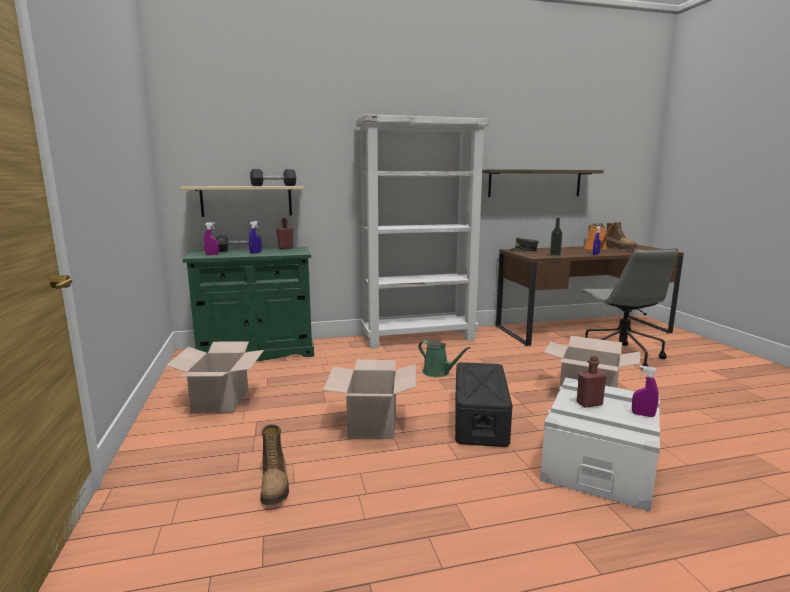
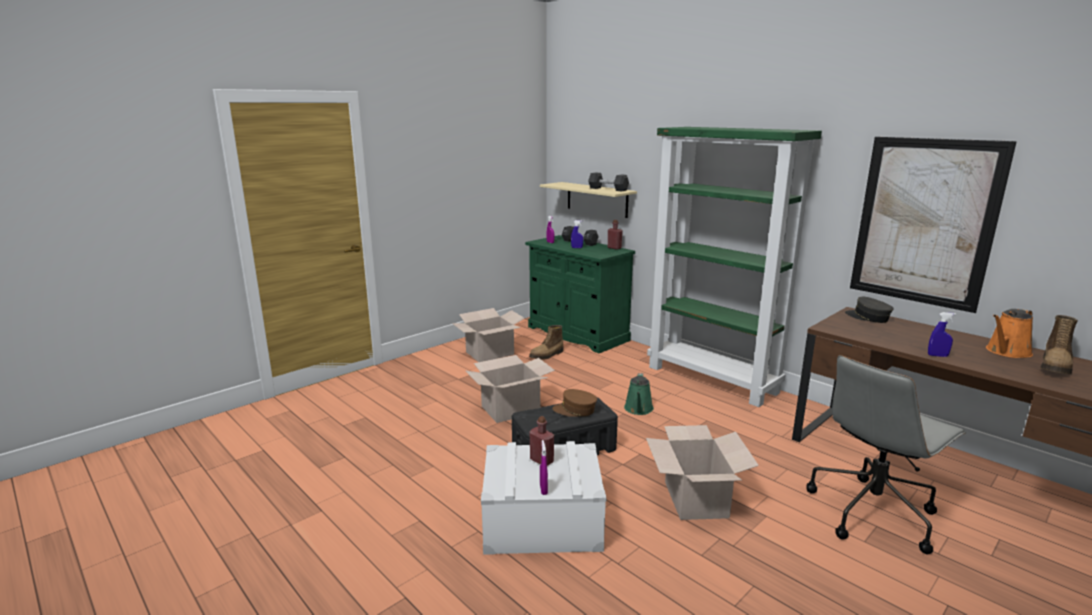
camera: 60 degrees right, 5 degrees up
(275, 485) = (410, 404): boot -> boot (547, 355)
(419, 338) = (713, 379): white bookcase -> green bookcase
(479, 375) = (575, 410): none -> brown cap
(535, 183) = (924, 222): shelf -> picture
(555, 256) = (861, 336): bottle -> none

